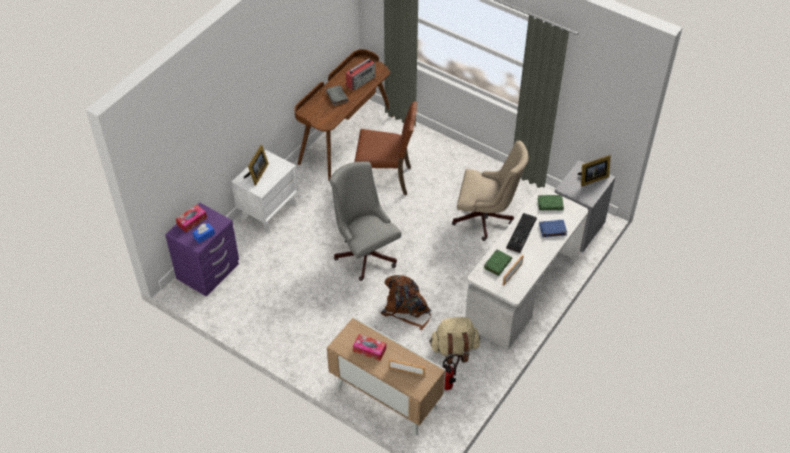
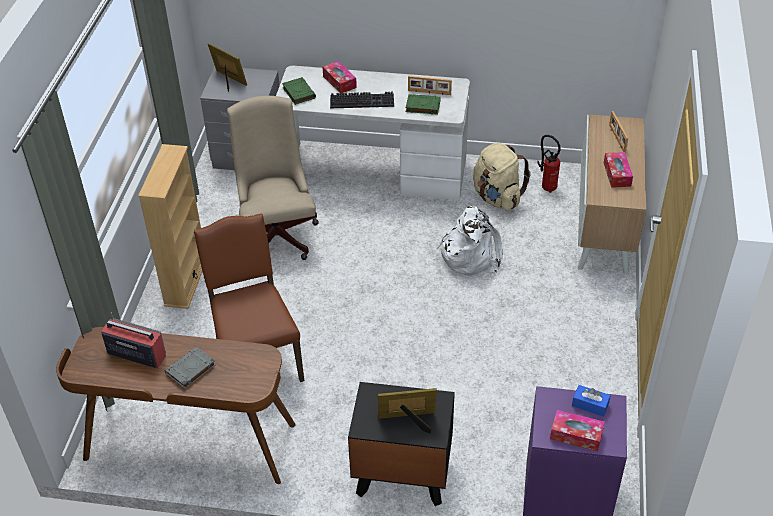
camera: 115 degrees left, 5 degrees down
(268, 211) = (401, 474): white nightstand -> black nightstand
(365, 252) = (408, 327): grey office chair -> none
(406, 309) = (471, 254): brown backpack -> white backpack
(466, 166) = (186, 281): none -> beige bookcase
(552, 229) = (339, 82): blue book -> tissue box

